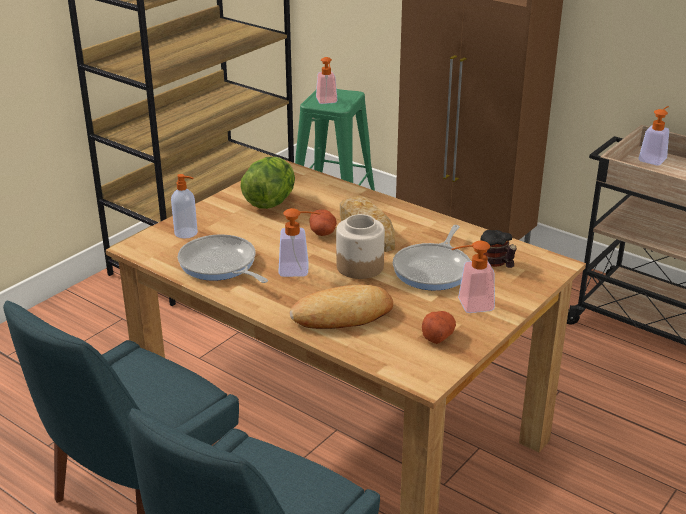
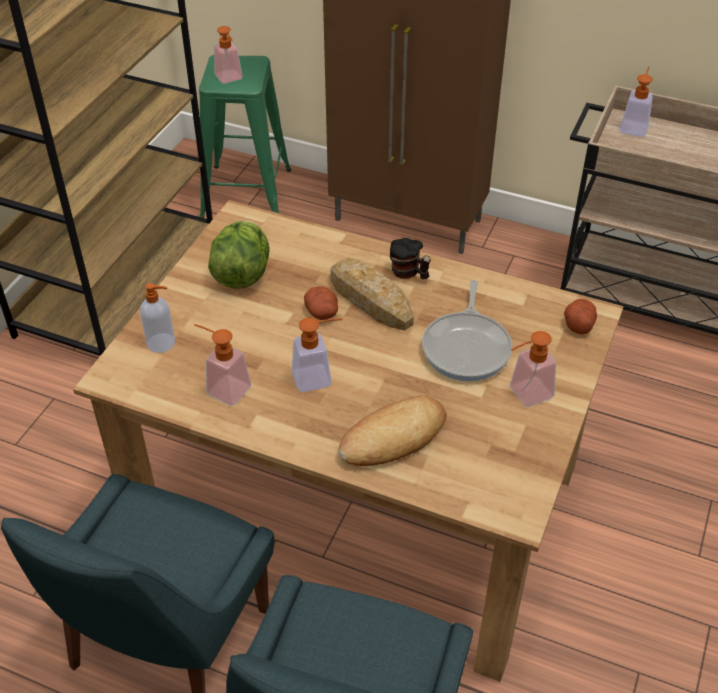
camera: 15 degrees left, 15 degrees up
(220, 265) = (223, 387): frying pan -> soap dispenser
(360, 266) = (385, 358): jar -> none
(437, 335) = (507, 447): potato -> potato (578, 324)
(496, 264) = (531, 326): mug -> mug (408, 274)

